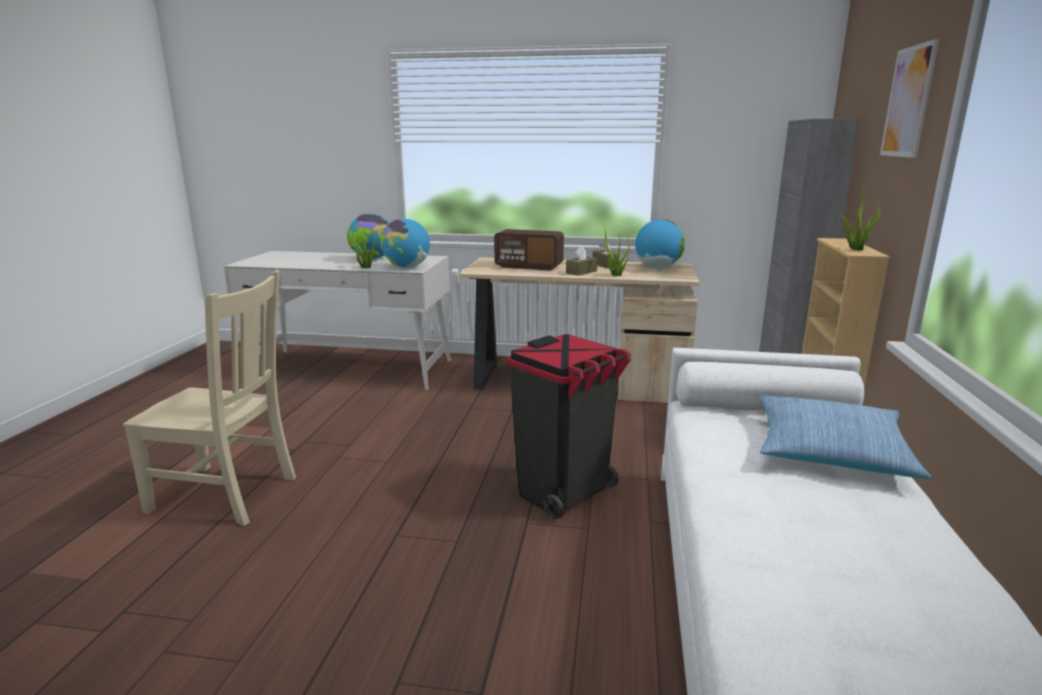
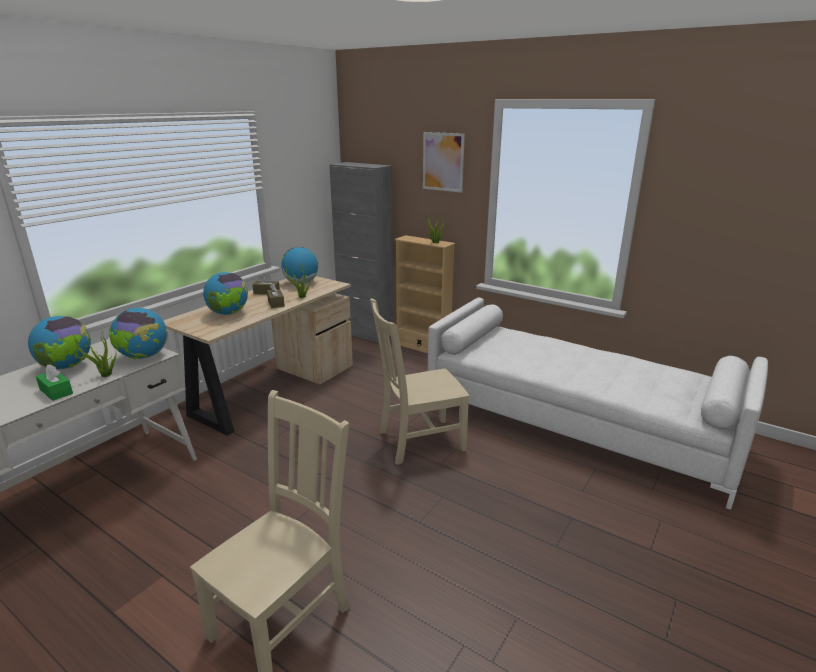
camera: 65 degrees left, 5 degrees up
(331, 265) = (56, 391): none -> green tissue box
(529, 266) = (228, 313): radio -> globe
(564, 492) = (418, 441): black trash can -> beige chair
(830, 450) = (527, 341): pillow -> none

